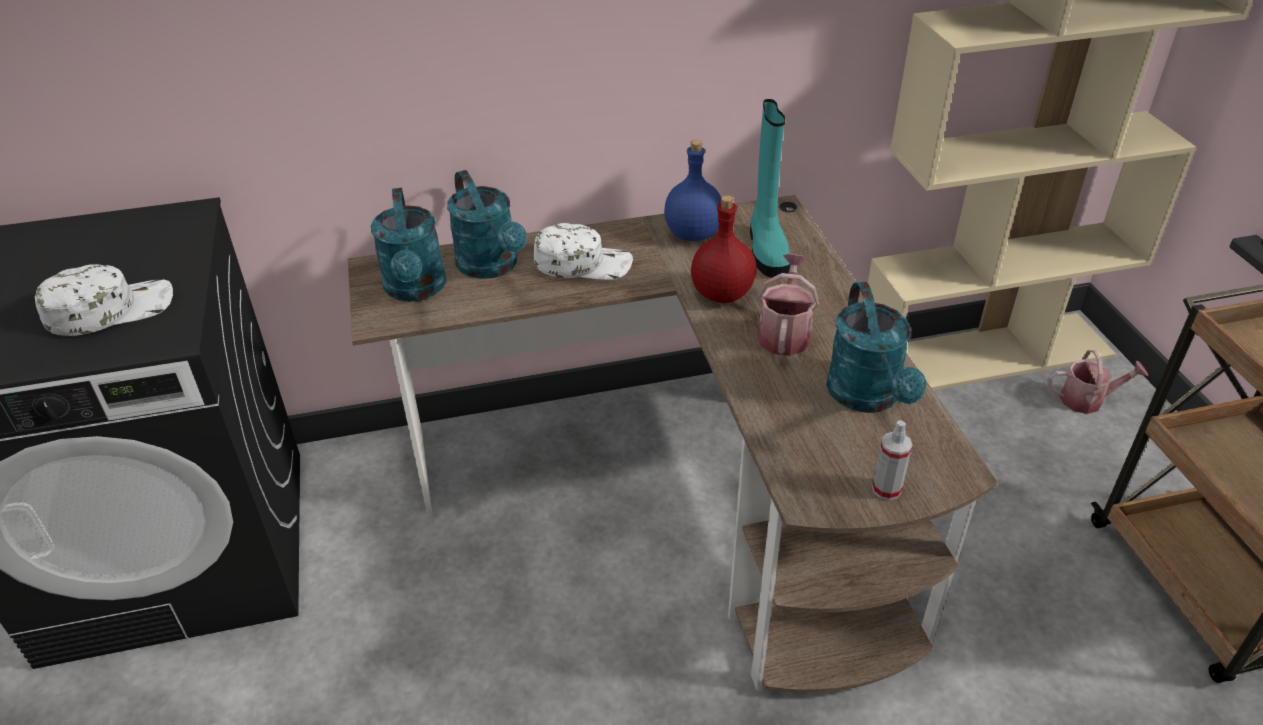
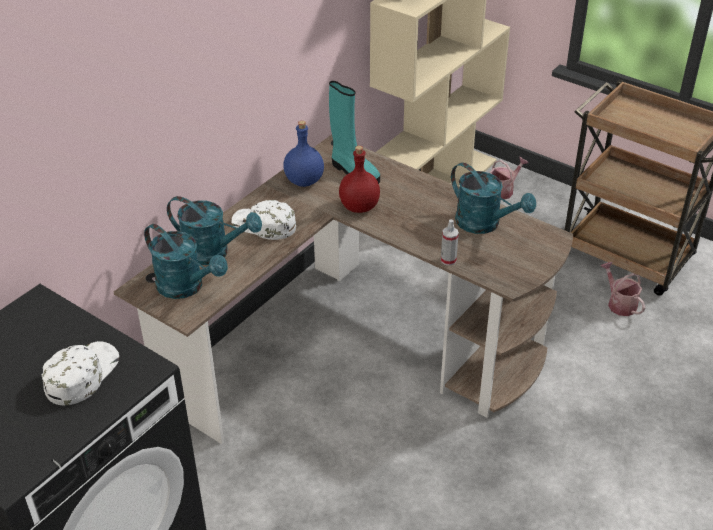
camera: 40 degrees left, 0 degrees up
(583, 262) = (264, 225): white cap -> white cap turned 120 degrees counterclockwise
(784, 333) = (413, 212): watering can -> watering can (619, 303)
(886, 489) = (535, 261): spray bottle -> spray bottle (448, 260)

